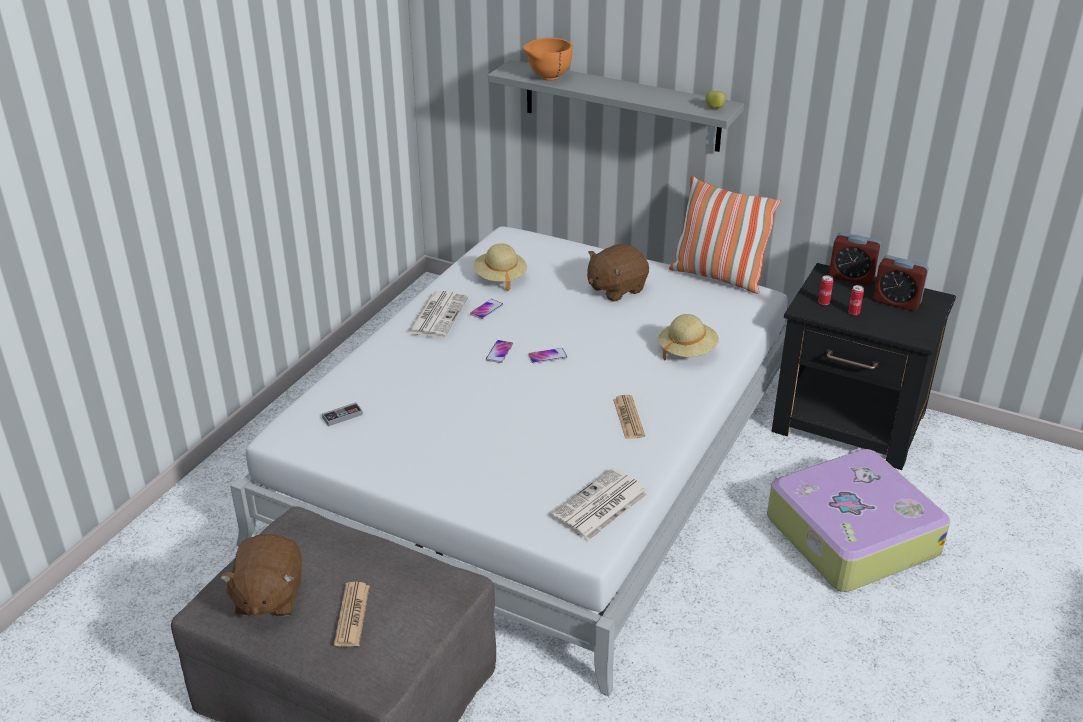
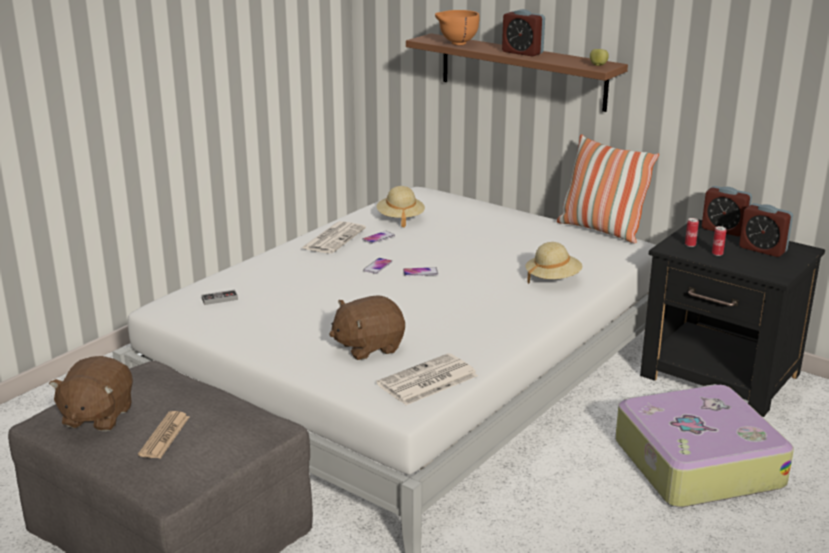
camera: 10 degrees right, 10 degrees down
(615, 289) = (502, 232): brown plush toy -> brown plush toy (368, 347)
(621, 105) = (522, 72): grey shelf -> brown shelf
(625, 90) = (522, 52): none -> alarm clock
(628, 418) = (479, 321): newspaper -> none

